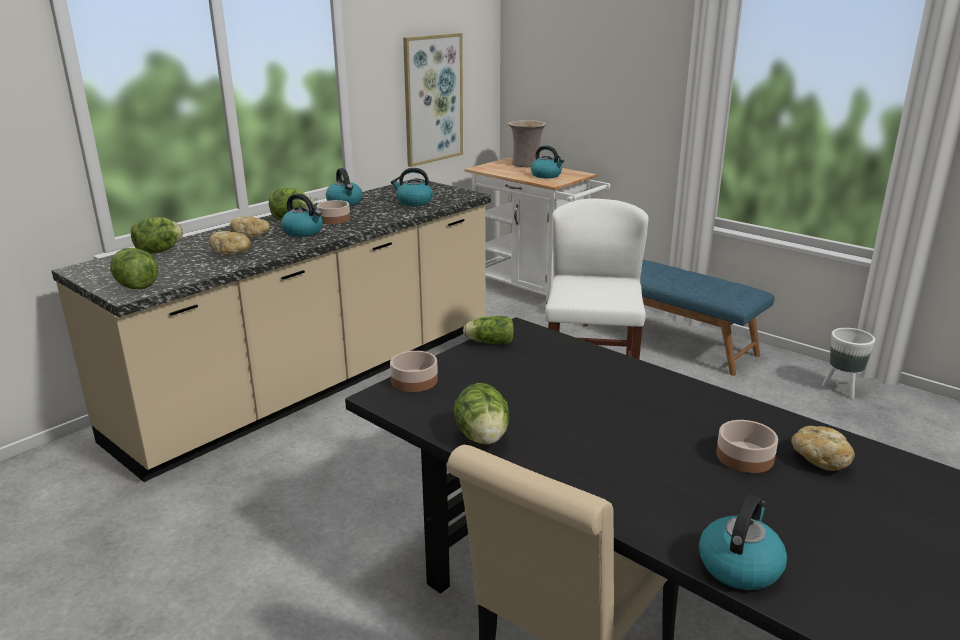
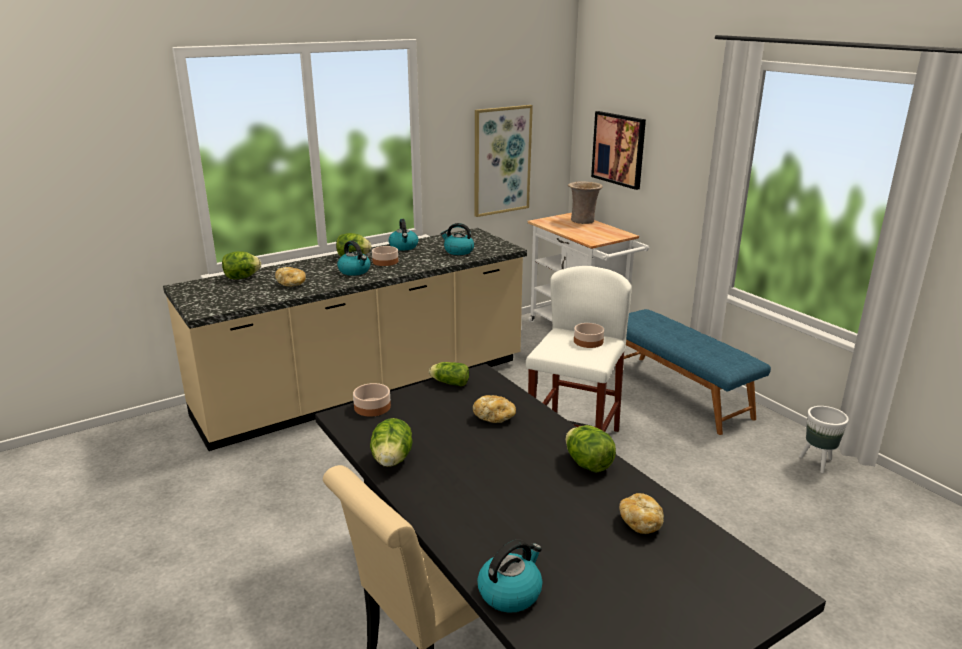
camera: 15 degrees right, 0 degrees up
(136, 286) = (210, 306): lettuce -> lettuce (588, 464)
(251, 236) = (314, 270): bread -> bread (494, 417)
(546, 175) = (593, 233): kettle -> none
(563, 79) = (619, 149): none -> picture
(743, 457) = (580, 509): bowl -> bowl (588, 341)

